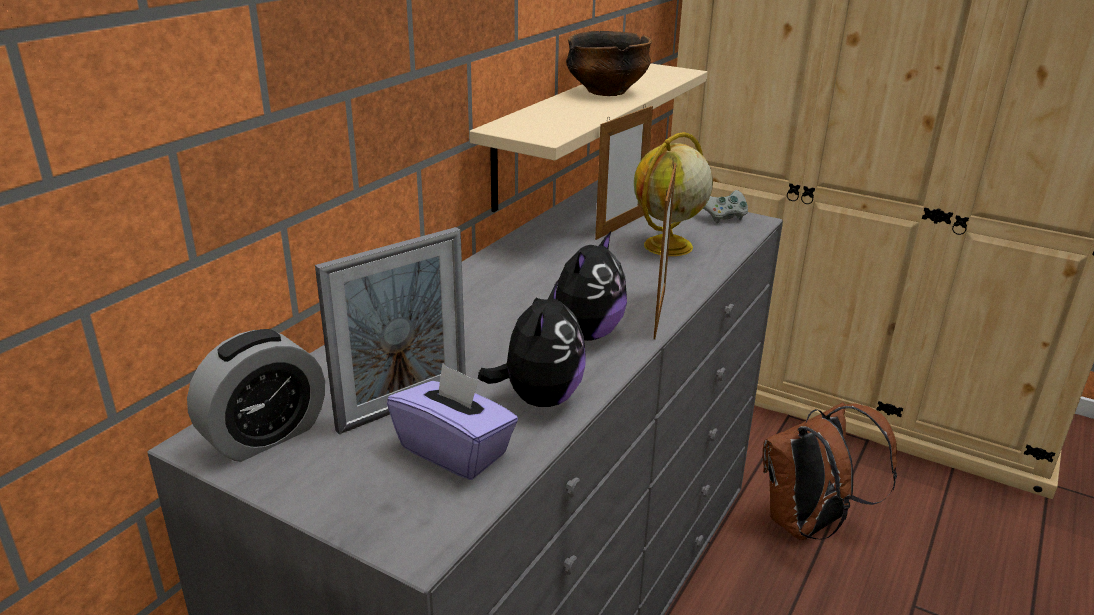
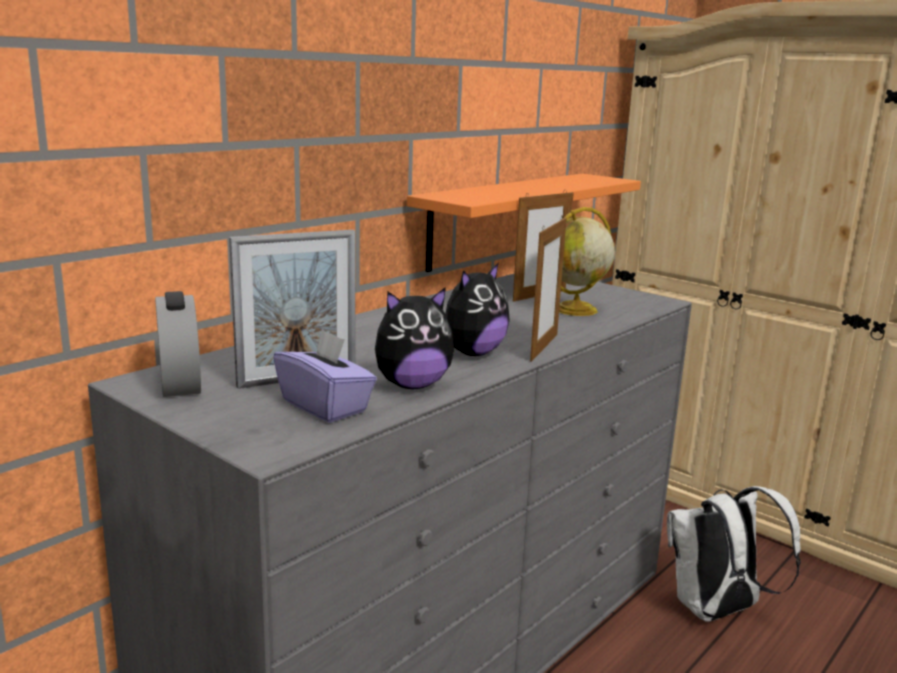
camera: 10 degrees right, 10 degrees down
(265, 435) = (180, 384): alarm clock -> alarm clock turned 75 degrees counterclockwise
(539, 398) = (412, 385): plush toy -> plush toy turned 45 degrees clockwise
(564, 132) = (503, 219): beige shelf -> orange shelf
(606, 92) = (539, 185): bowl -> none
(722, 217) = (635, 297): grey game controller -> none
(808, 525) = (716, 611): brown backpack -> white backpack

